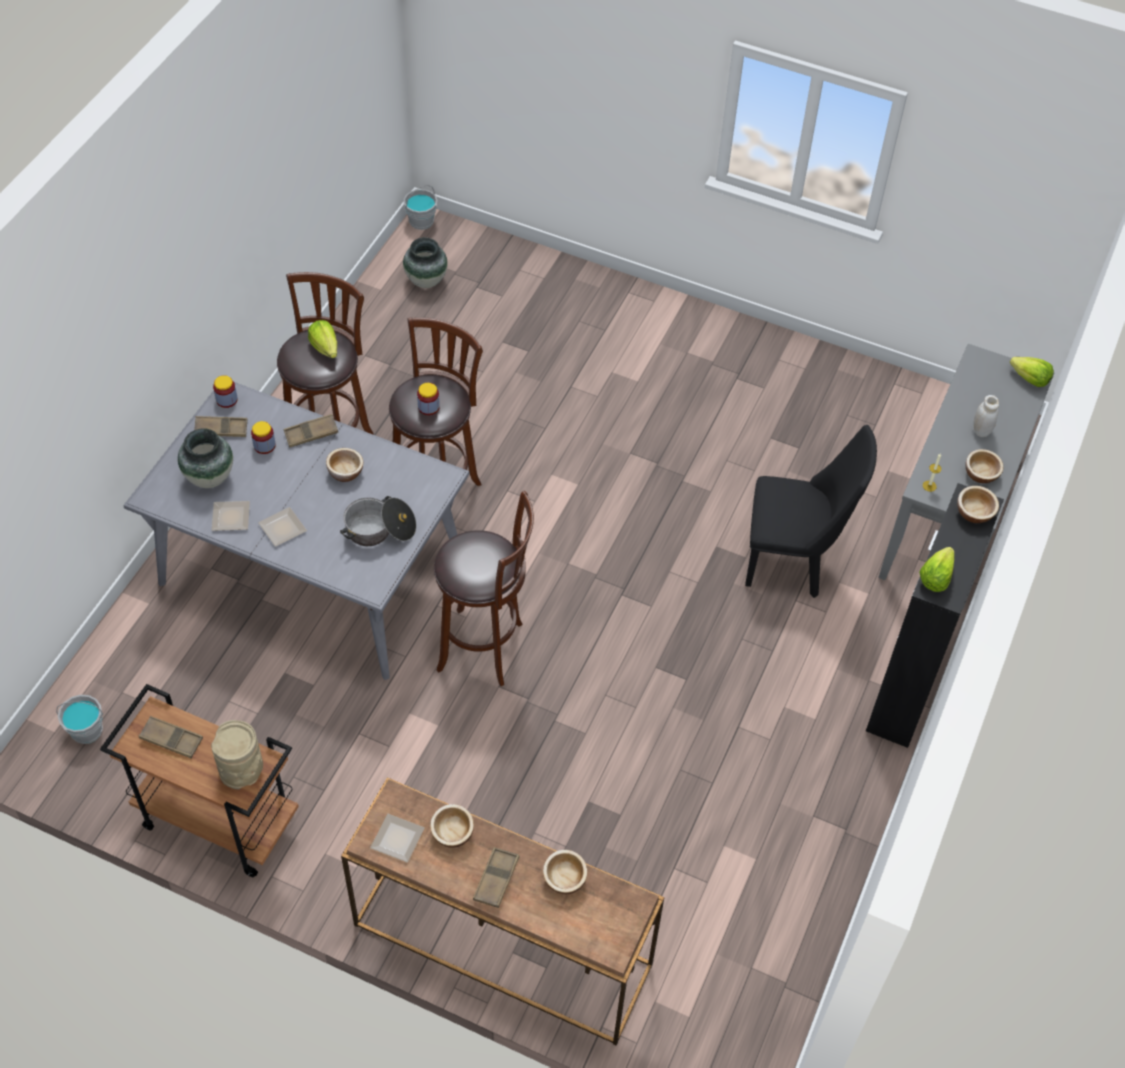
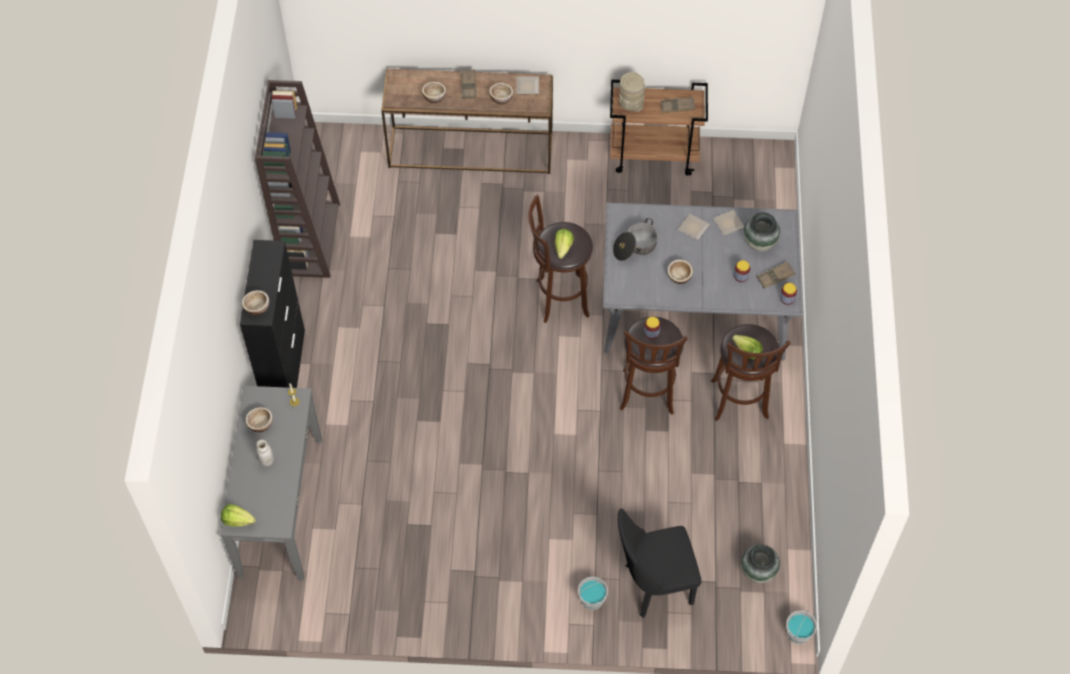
camera: 160 degrees right, 5 degrees up
(87, 730) = (757, 174): grey bucket -> grey bucket (592, 600)
(311, 433) = (717, 294): brown tray -> none
(793, 562) = (383, 428): black chair -> black chair (652, 586)
(819, 878) = (310, 238): none -> brown bookcase
(935, 577) = (273, 256): lettuce -> lettuce (563, 248)

